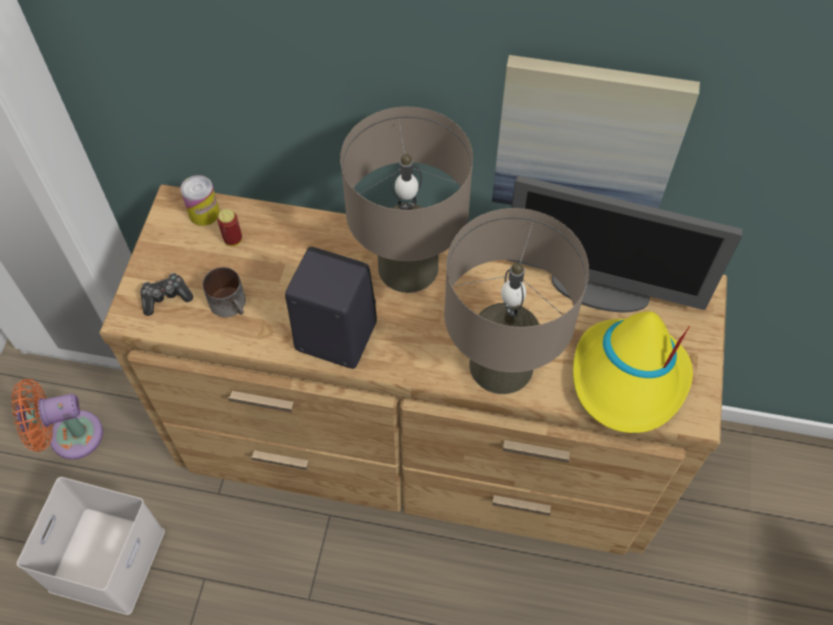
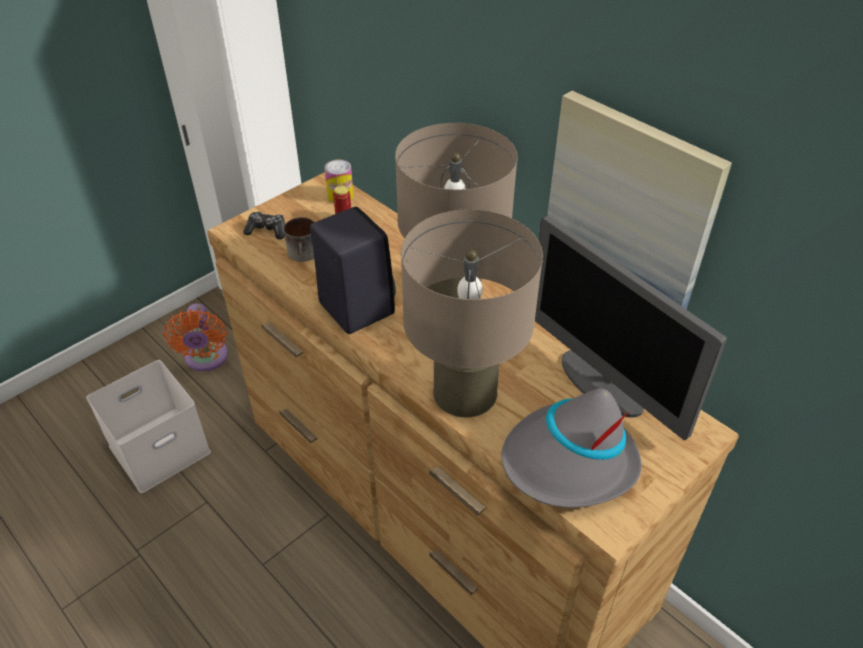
camera: 35 degrees right, 15 degrees down
(70, 436) = (206, 359): orange fan -> orange fan turned 120 degrees counterclockwise
(629, 379) = (569, 462): yellow hat -> grey hat

